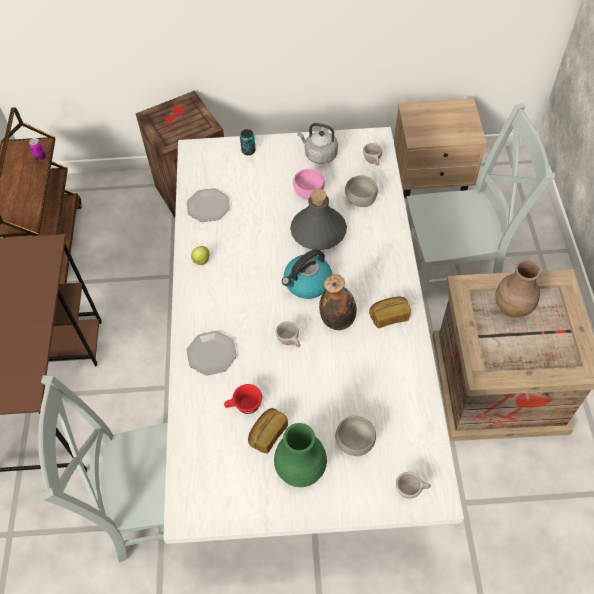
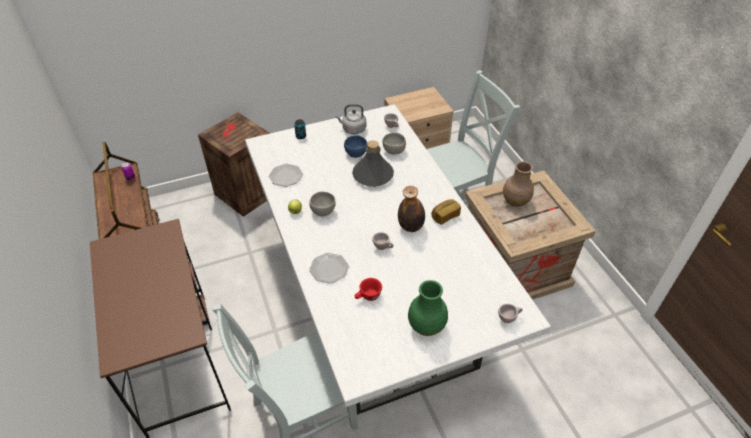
camera: 20 degrees left, 10 degrees down
(267, 434) = (392, 310): bread -> none
(307, 283) = (379, 208): kettle -> none
(309, 192) = (356, 153): pink bowl -> blue bowl
(354, 442) = (456, 299): grey bowl -> grey bowl (323, 211)

